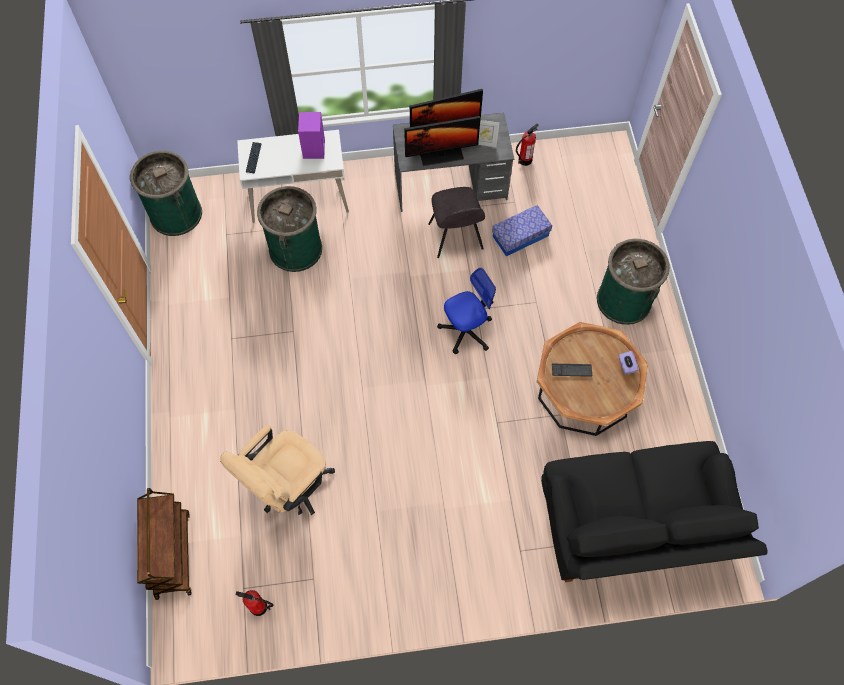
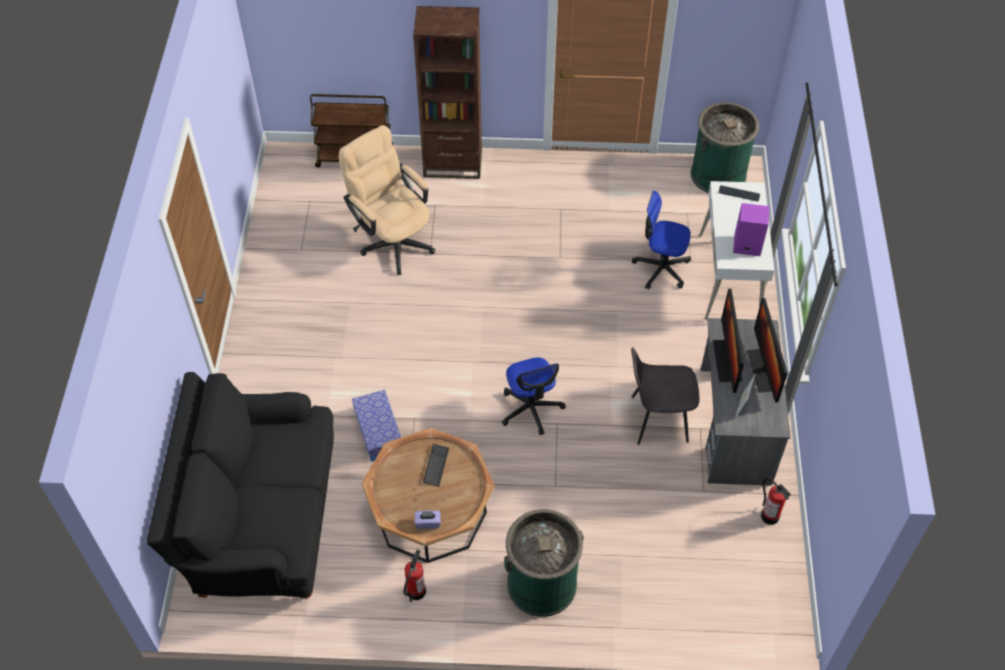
camera: 100 degrees right, 10 degrees down
(176, 449) = (453, 163): none -> brown bookcase
(258, 607) = (289, 210): fire extinguisher -> fire extinguisher (416, 591)
(295, 249) = (661, 268): green trash can -> office chair
(520, 236) = (651, 487): storage box -> storage box (378, 432)

